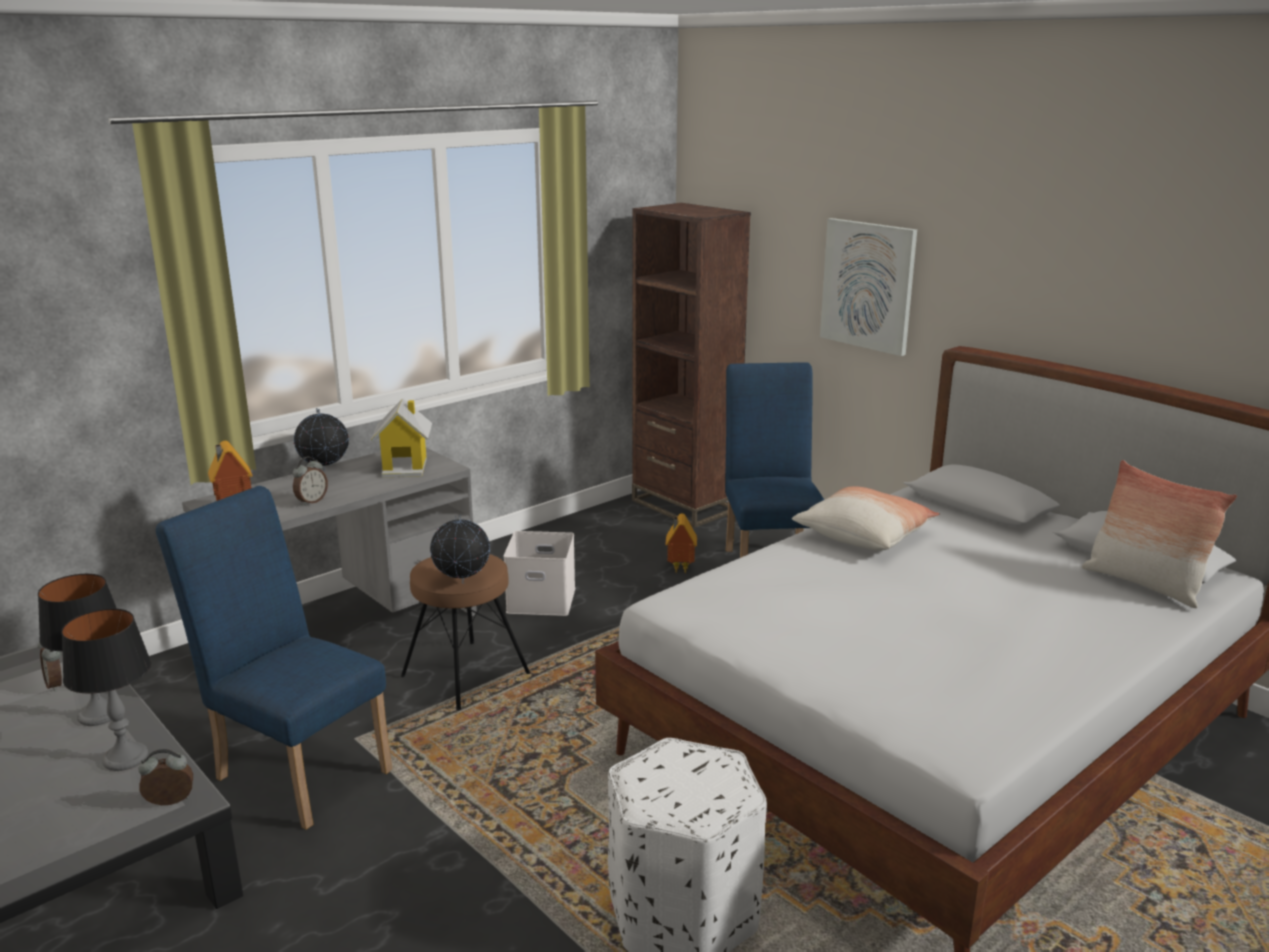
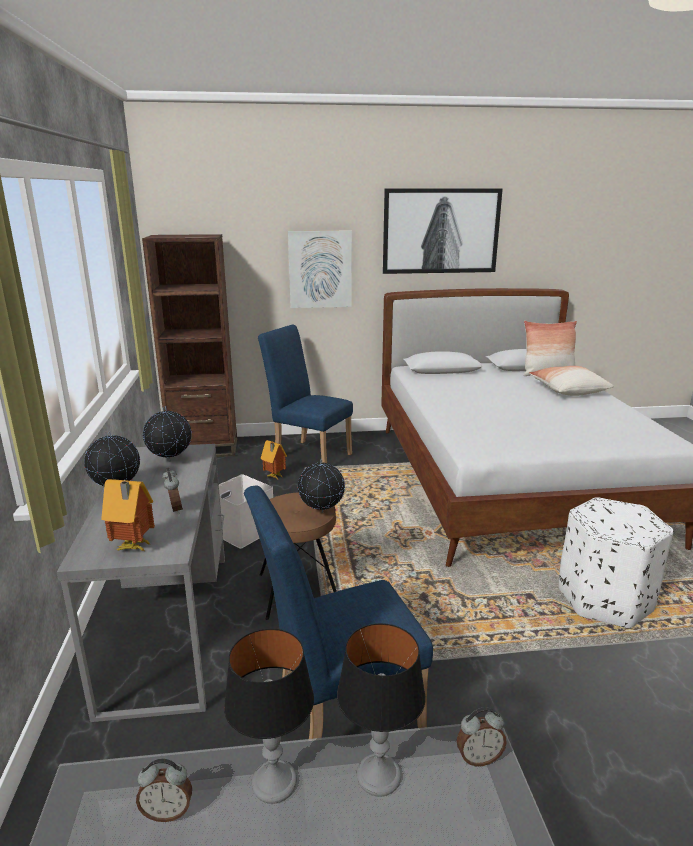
camera: 55 degrees left, 0 degrees up
(170, 803) = (478, 757): alarm clock -> alarm clock turned 120 degrees counterclockwise
(405, 467) = (170, 461): toy house -> globe
(864, 535) = (444, 394): pillow -> pillow (568, 390)
(1066, 252) = (441, 231): none -> picture

